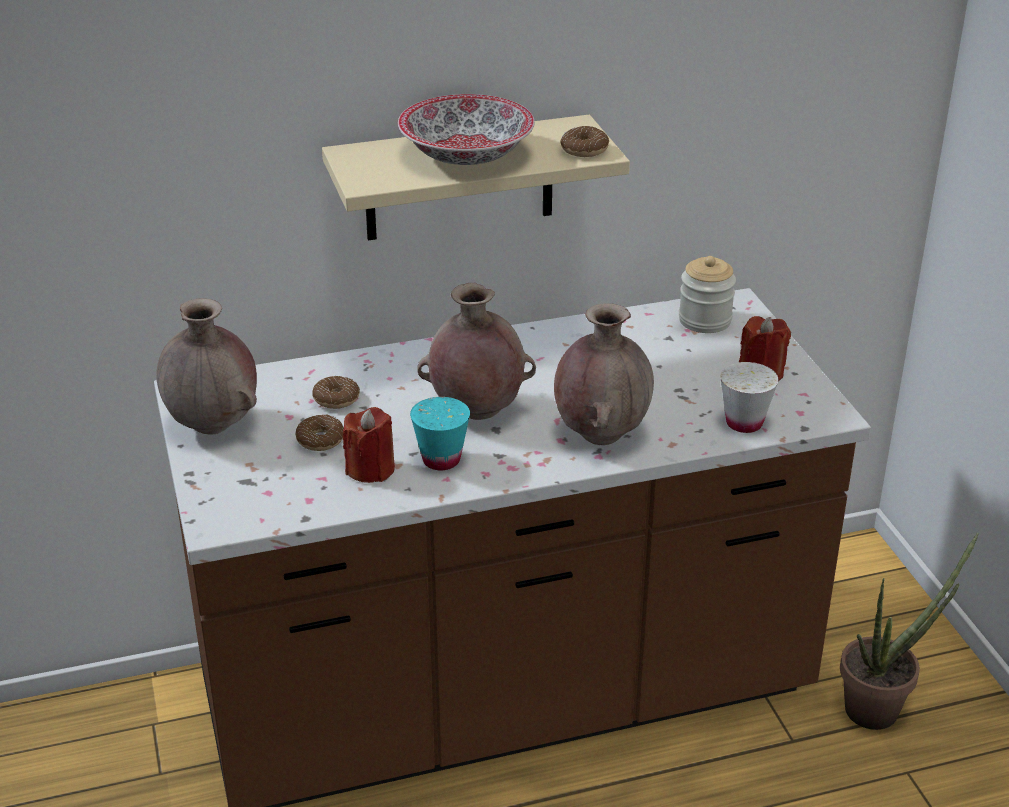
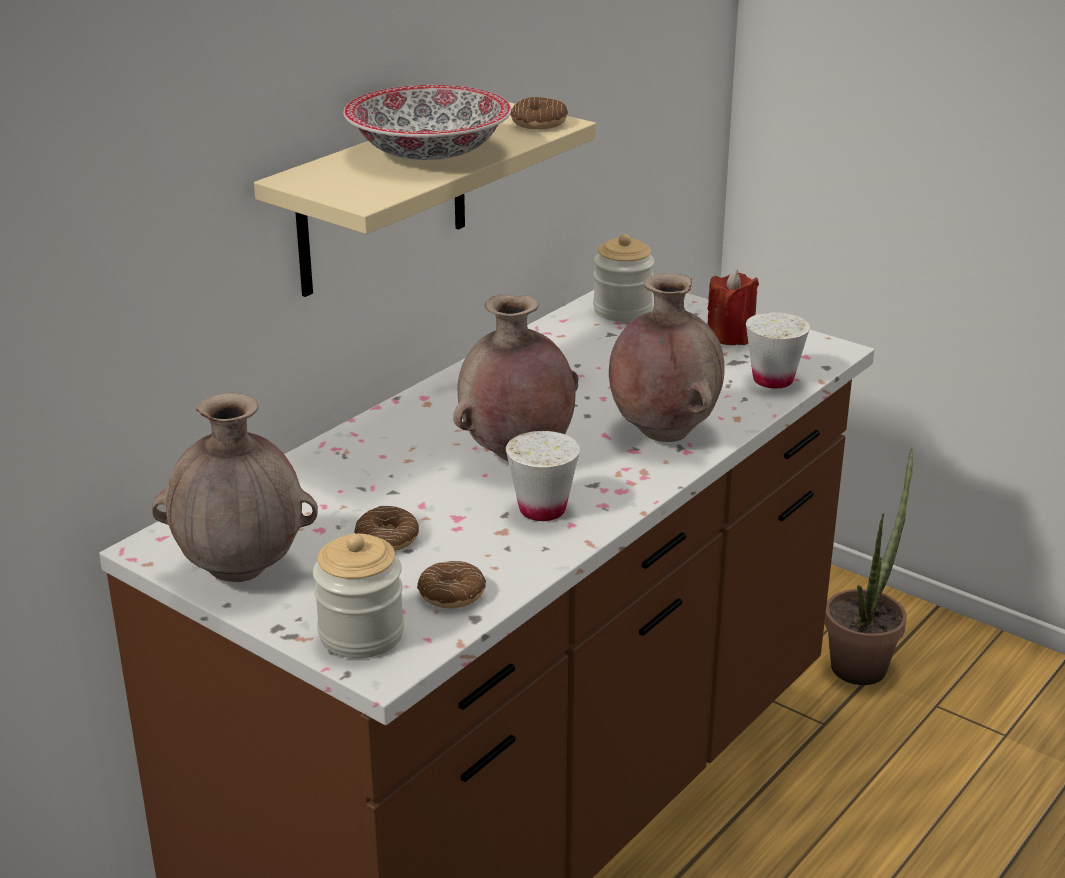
camera: 35 degrees left, 5 degrees down
(229, 499) = (361, 634): none -> jar
(336, 399) = (351, 494): donut -> donut (452, 594)
(370, 469) = (481, 545): red candle -> none
(441, 460) = (542, 509): turquoise cup -> white cup

